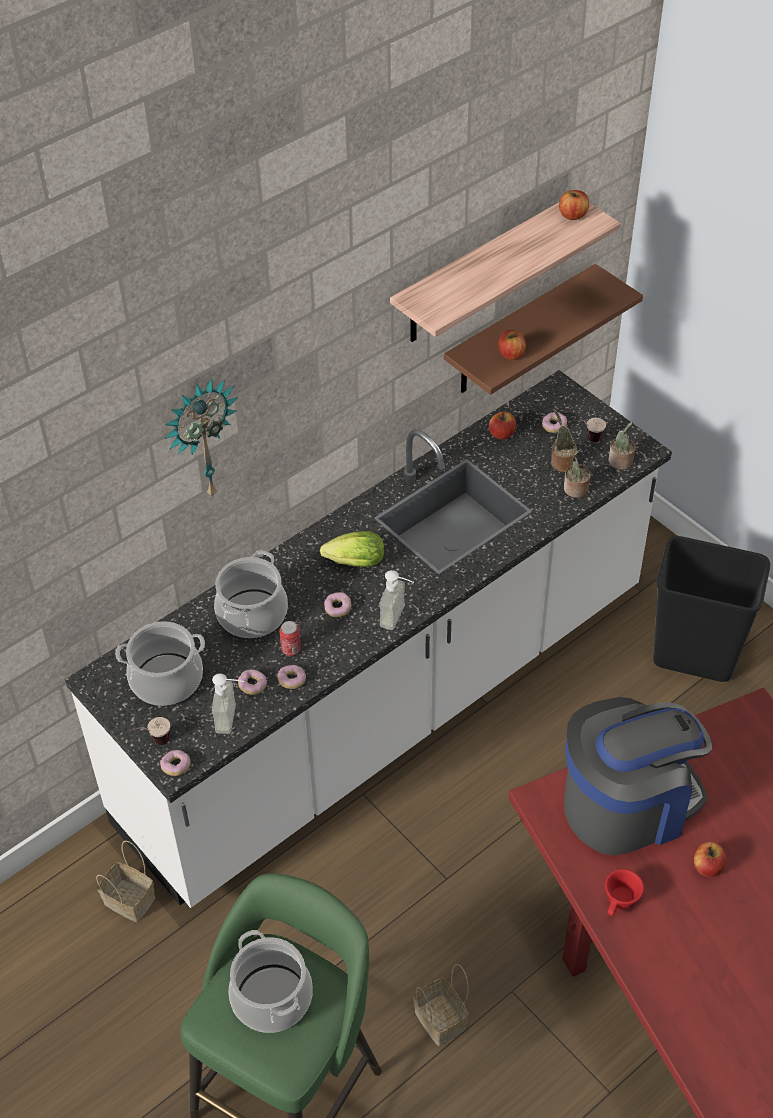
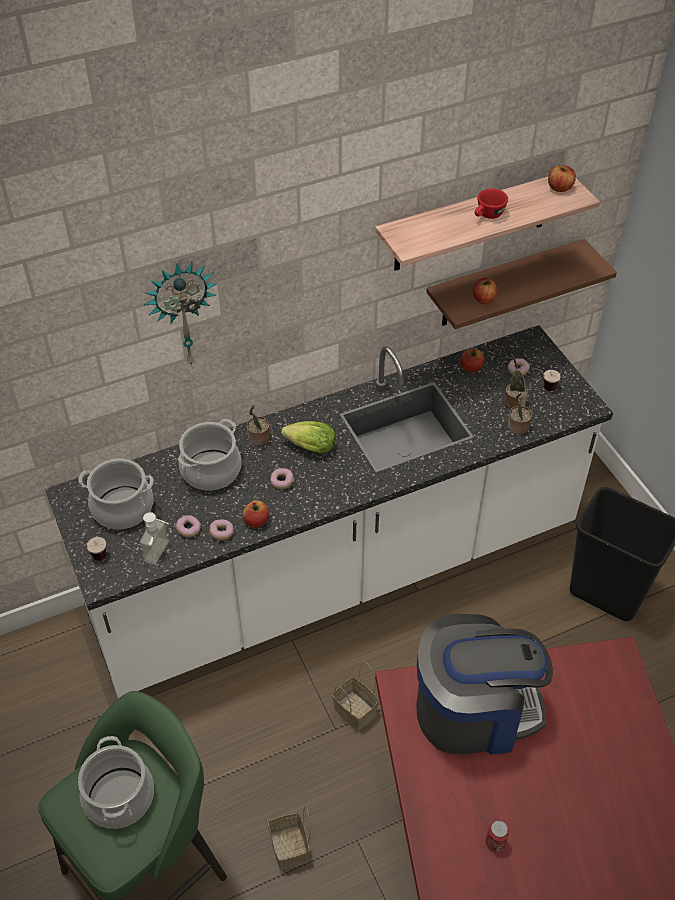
camera: 15 degrees right, 0 degrees up
(127, 900) = (78, 679): basket -> basket (353, 710)
(176, 766) = (102, 581): donut -> none
(291, 649) = (231, 506): can -> can (495, 843)
(399, 618) = (329, 501): soap dispenser -> none
(620, 903) = (437, 797): red cup -> red cup (488, 215)
(621, 462) = (565, 412): potted plant -> potted plant (258, 438)
(707, 867) = (527, 786): apple -> apple (256, 521)

